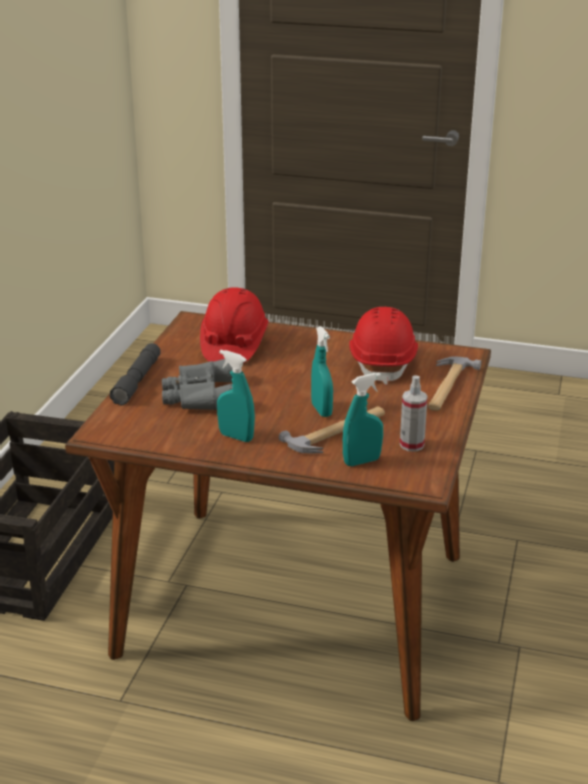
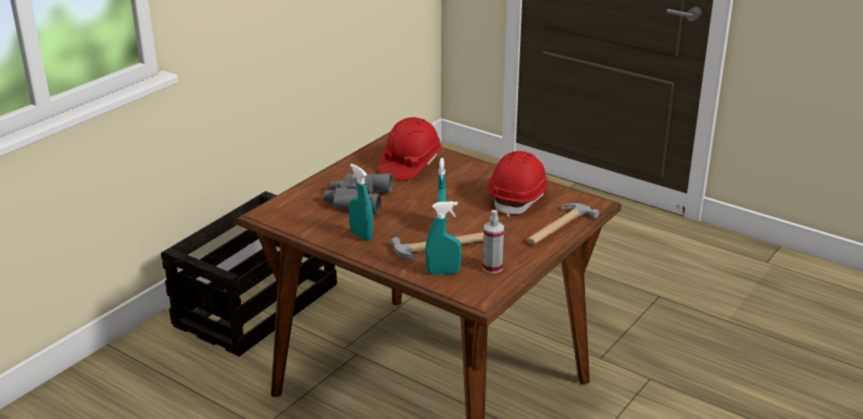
camera: 20 degrees right, 0 degrees up
(137, 381) = (318, 180): grey flashlight -> none

